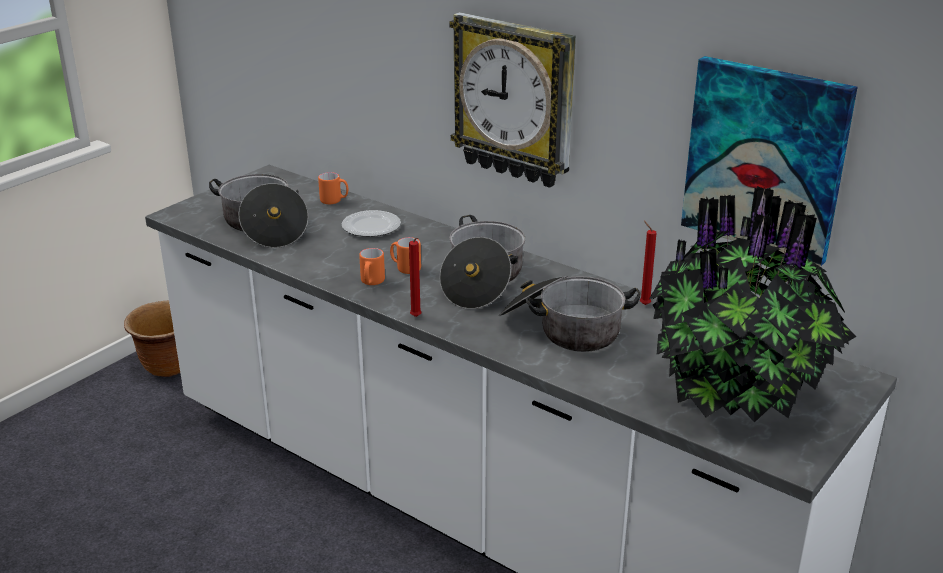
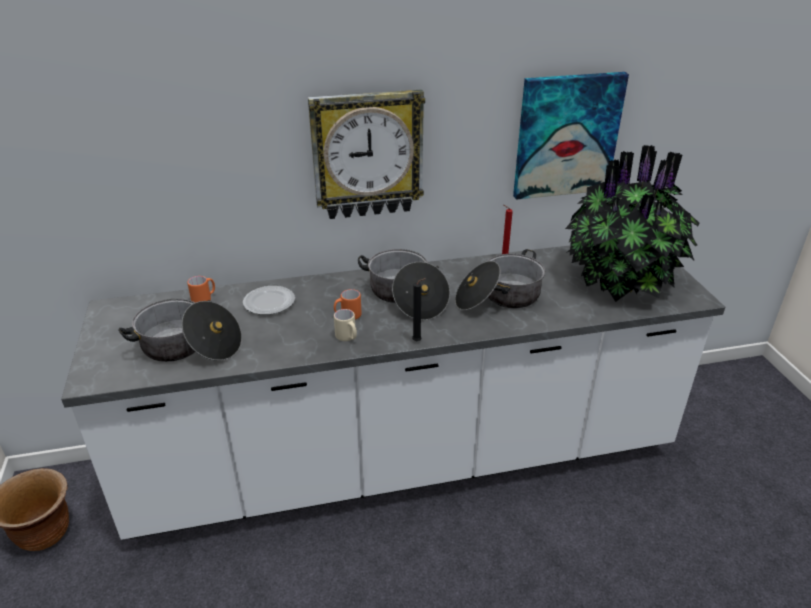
camera: 50 degrees left, 5 degrees up
(371, 283) = (347, 338): orange mug -> beige mug
(416, 317) = (418, 341): red candle -> black candle

